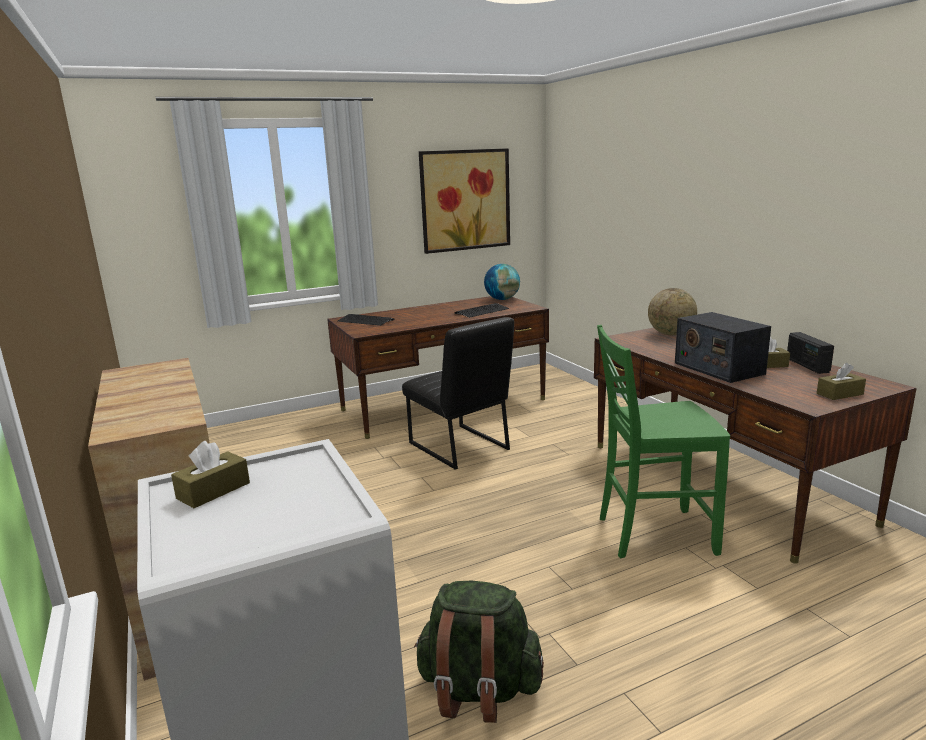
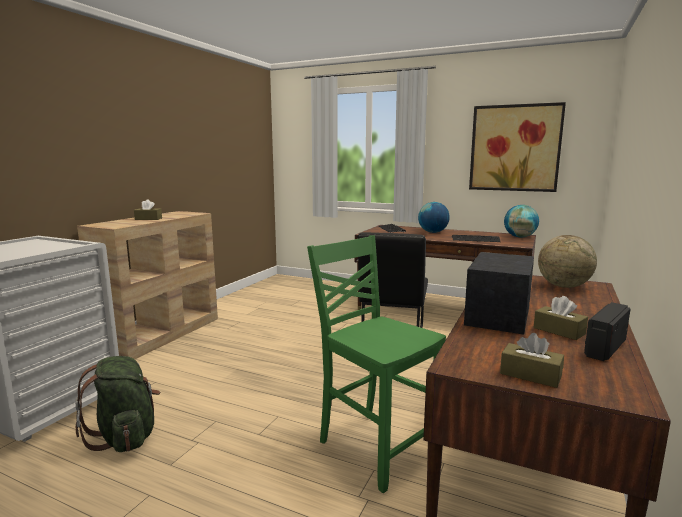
camera: 50 degrees right, 5 degrees down
(213, 491) = (31, 244): brown tissue box -> brown tissue box (148, 219)
(418, 314) = (433, 232): none -> globe

